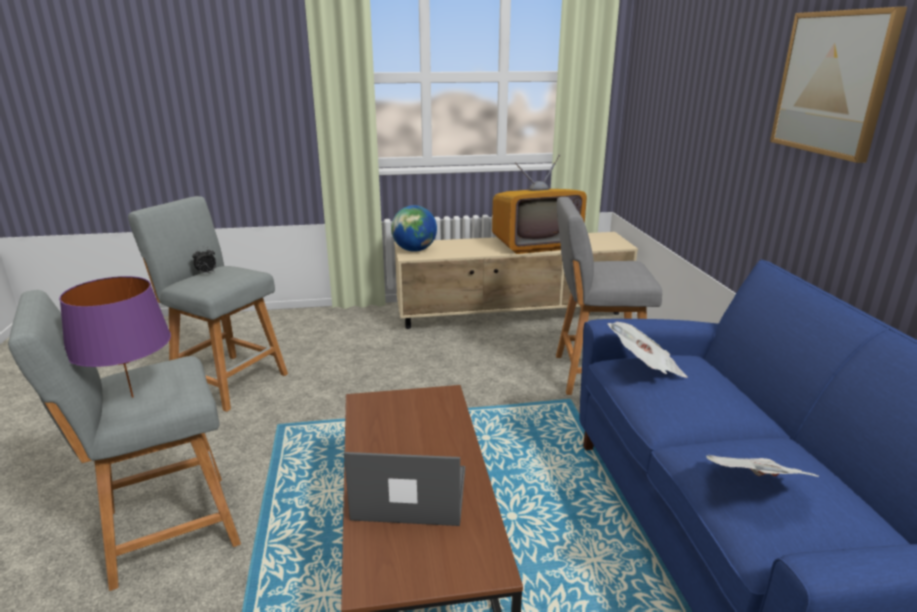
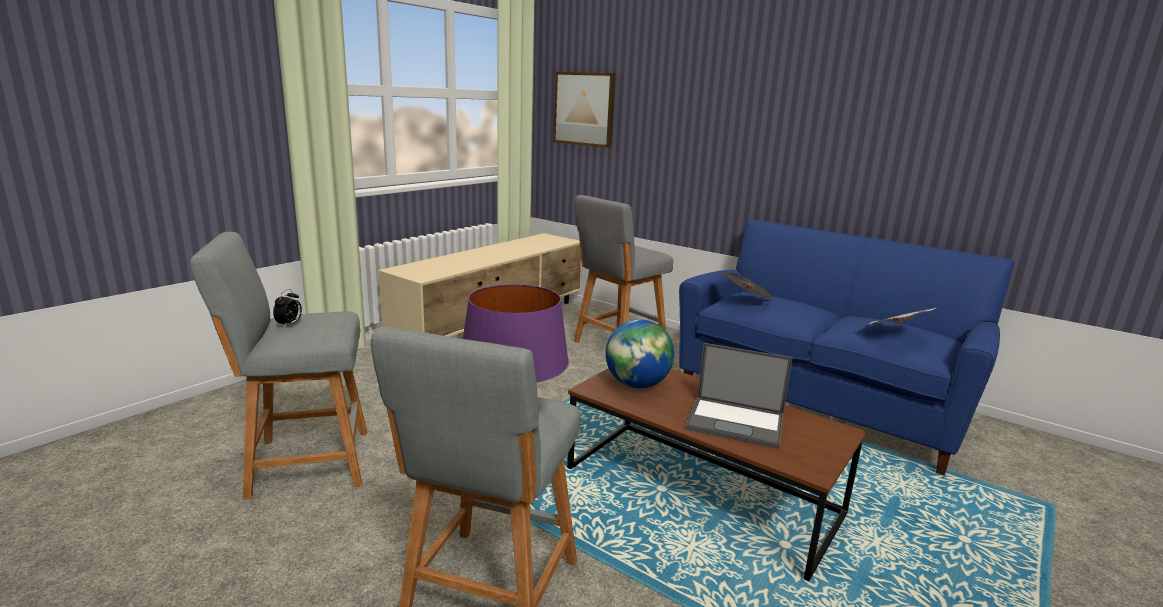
camera: 45 degrees left, 5 degrees down
(408, 494) = (736, 422): laptop -> laptop turned 120 degrees counterclockwise
(414, 250) = (416, 272): globe -> globe (637, 385)
(535, 245) = (509, 251): television -> none
(833, 83) = (782, 97): picture -> picture (584, 109)

